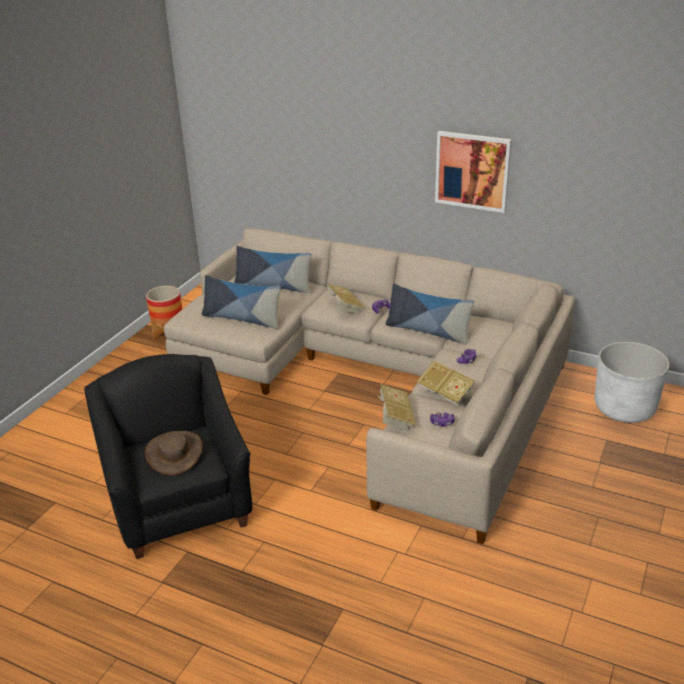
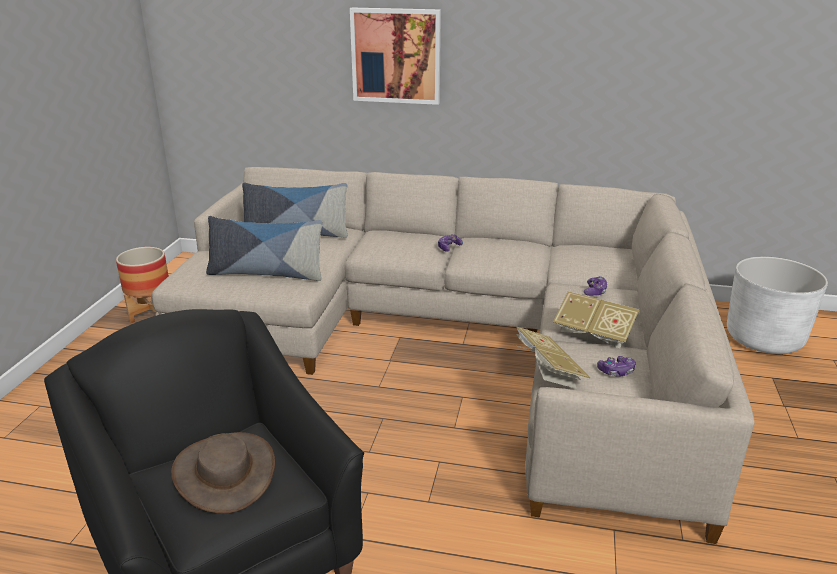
camera: 15 degrees left, 5 degrees down
(344, 307) = (401, 248): book -> none
(428, 331) = (521, 265): pillow -> none
(472, 171) = (551, 61): picture -> picture (396, 56)

